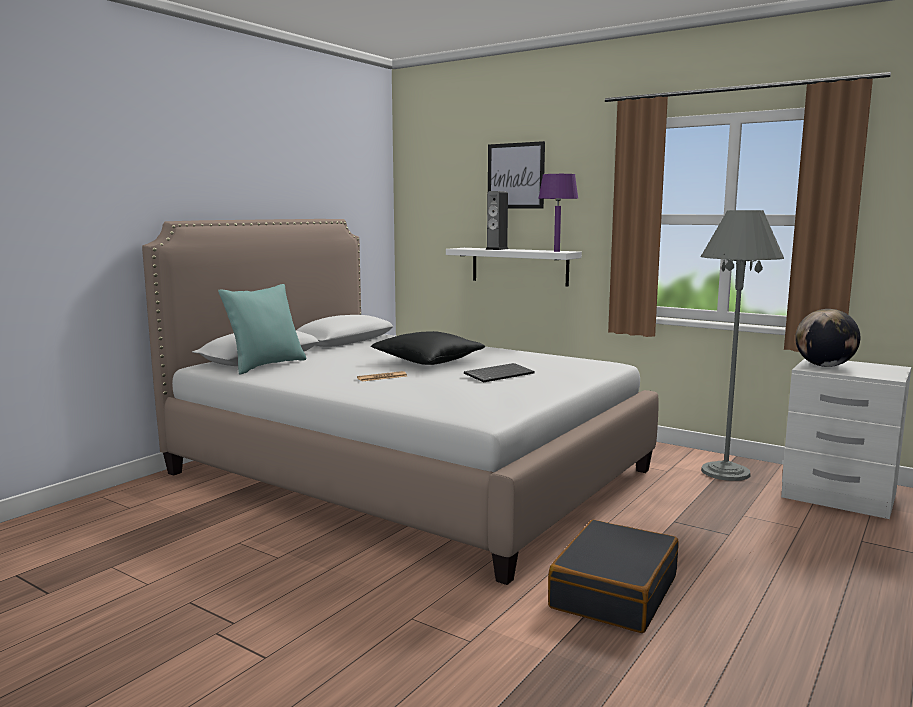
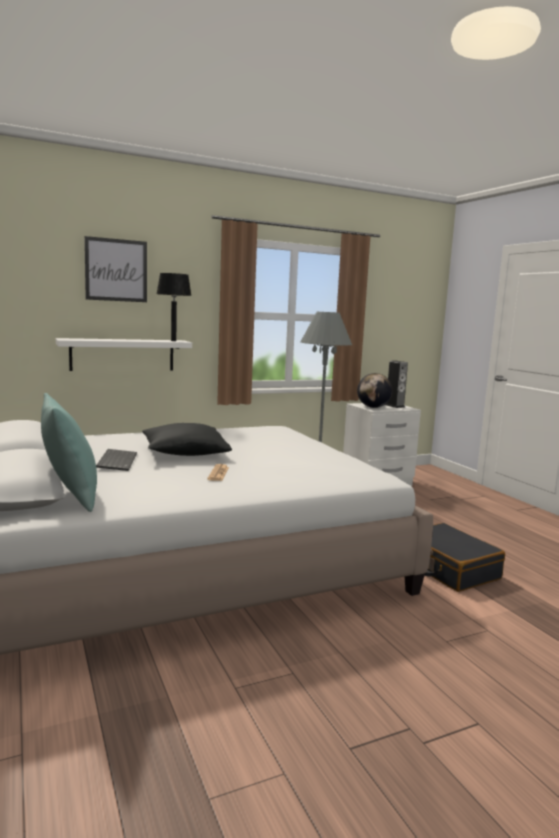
camera: 60 degrees left, 0 degrees up
(497, 249) = (108, 339): speaker -> speaker (394, 406)
(499, 374) = (268, 449): keyboard -> keyboard (116, 461)
(557, 251) = (173, 341): purple table lamp -> black table lamp

